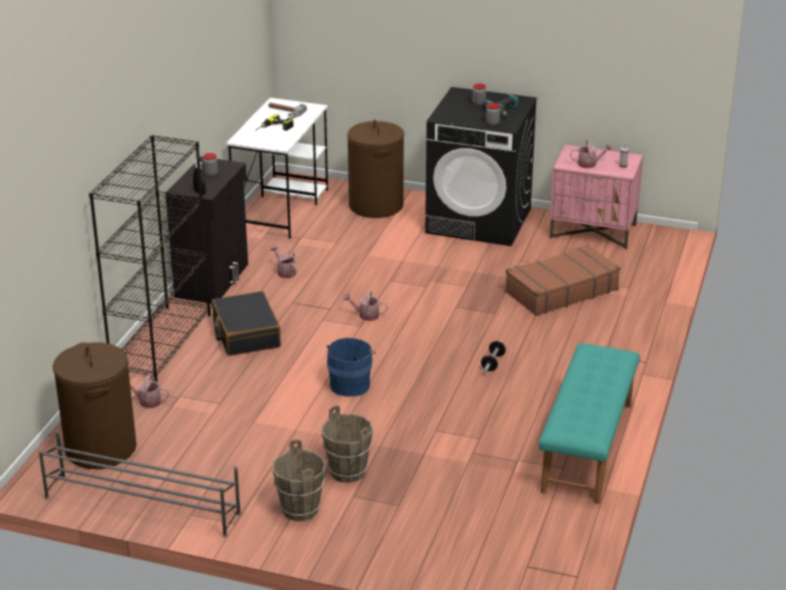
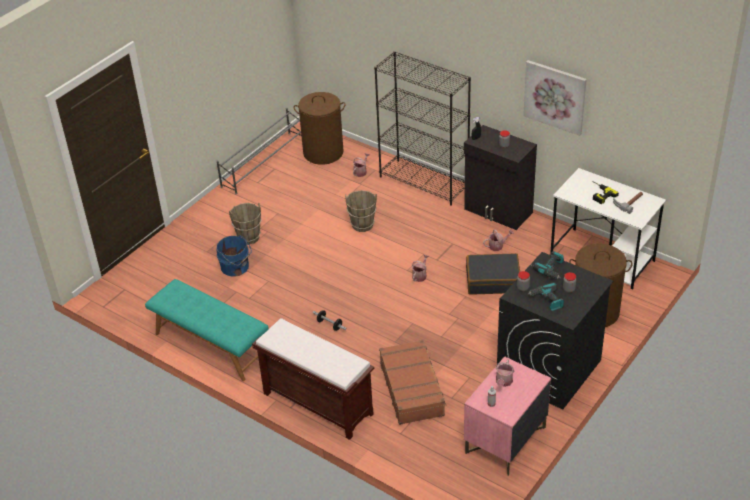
camera: 110 degrees right, 10 degrees up
(197, 76) = (555, 96): none -> picture
(246, 334) = (420, 217): black suitcase -> black suitcase (492, 280)
(300, 510) = (226, 215): brown bucket -> brown bucket (362, 225)
(350, 384) = (338, 254): blue bucket -> blue bucket (236, 267)
(453, 113) = (552, 269): none -> power drill
(627, 346) = (316, 403): none -> brown bench

